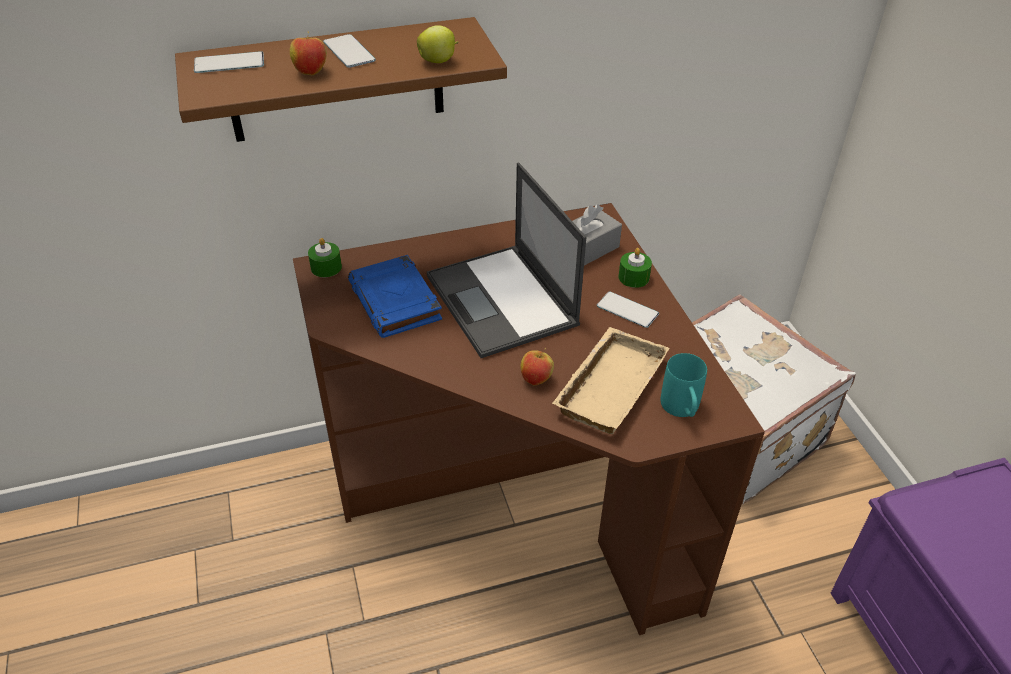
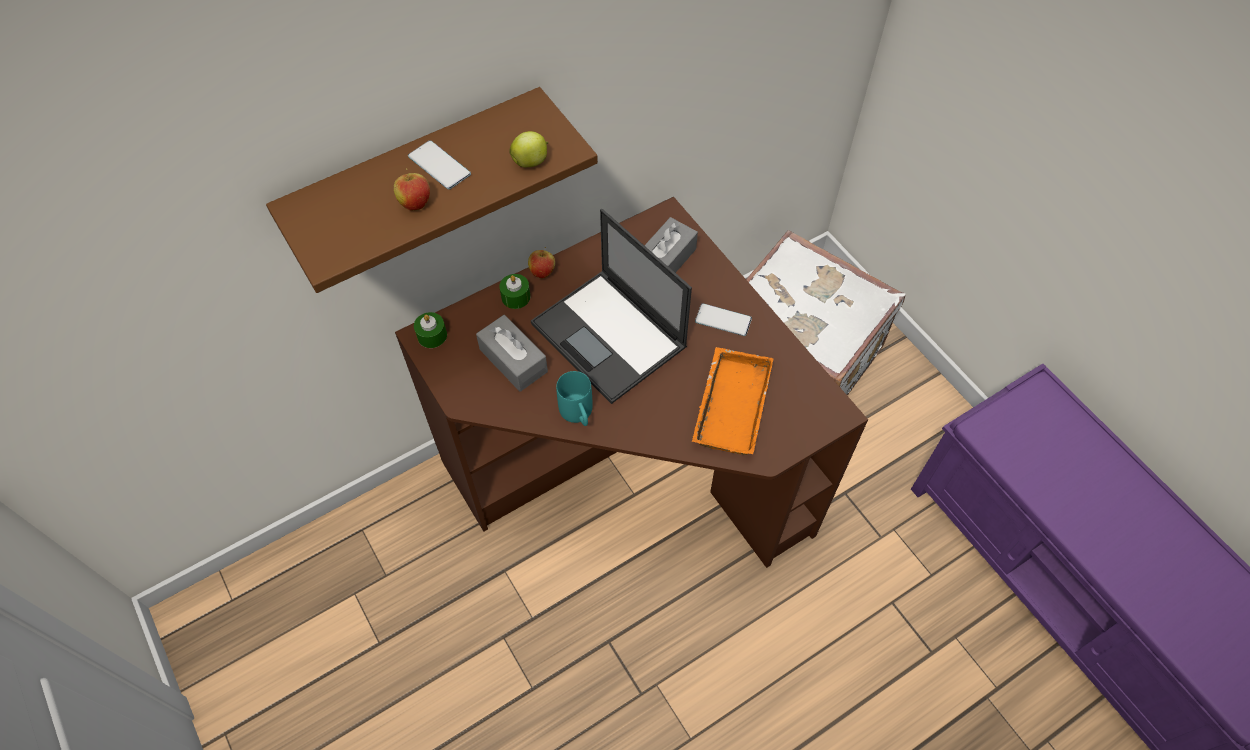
camera: 15 degrees left, 15 degrees up
(229, 63) = (329, 207): phone -> none
(396, 302) = (513, 360): blue book -> grey tissue box
(536, 379) = (666, 414): apple -> apple (542, 272)
(608, 384) = (729, 404): beige tray -> orange tray
(633, 277) = (718, 281): green candle -> green candle (516, 297)
(681, 410) = (797, 415): turquoise mug -> turquoise mug (578, 415)

